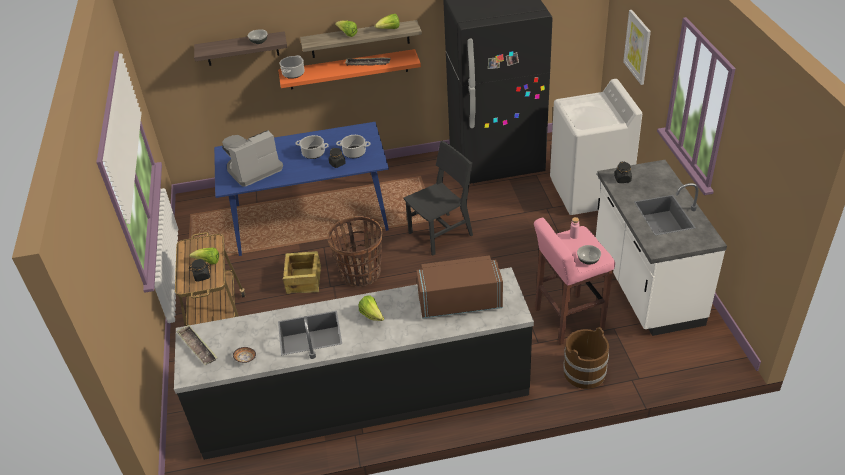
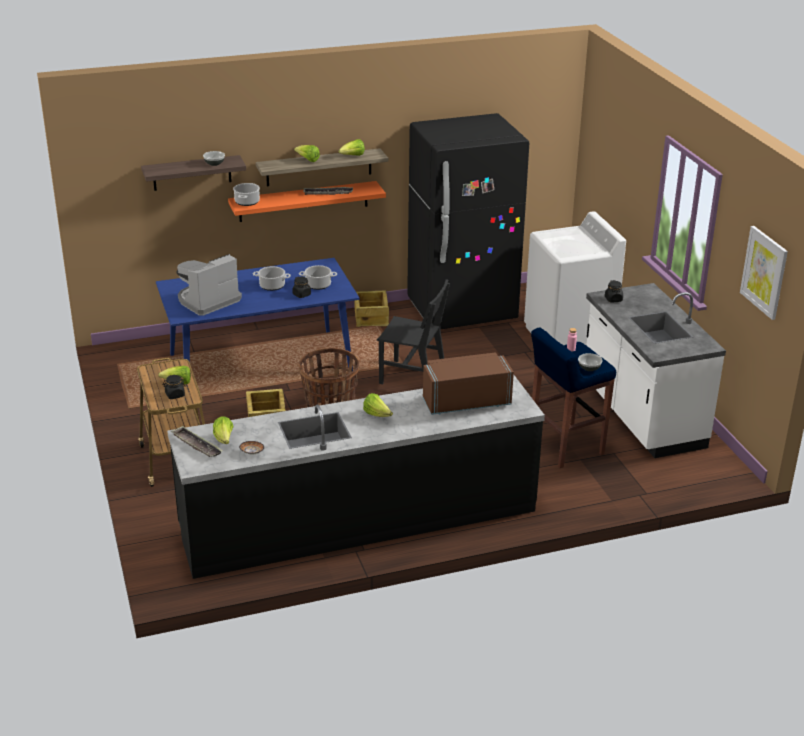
camera: 10 degrees left, 10 degrees down
(224, 341) = (224, 439): none -> lettuce
(415, 167) = (371, 317): none -> crate
(440, 234) = (412, 377): black chair -> black chair turned 60 degrees clockwise
(567, 319) = (564, 447): pink stool -> blue stool
(584, 372) = (589, 490): brown bucket -> none
(637, 47) = (615, 177): picture -> picture (764, 272)

